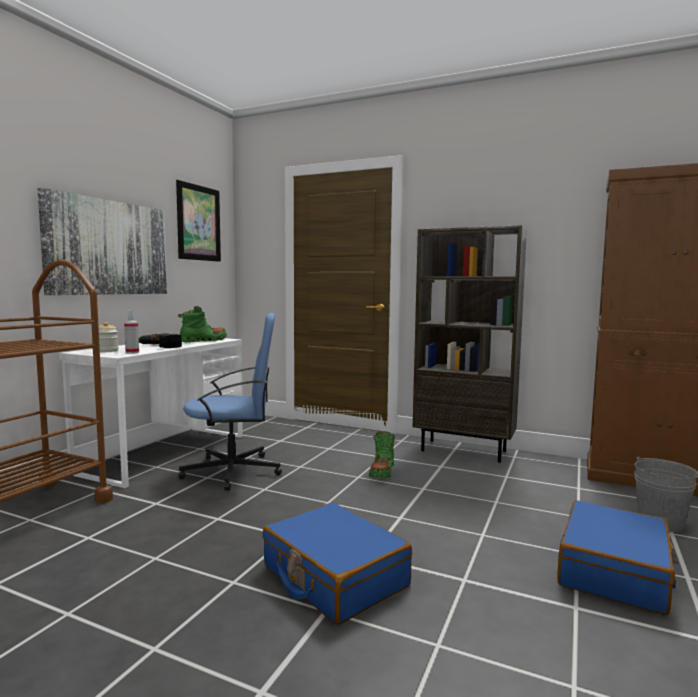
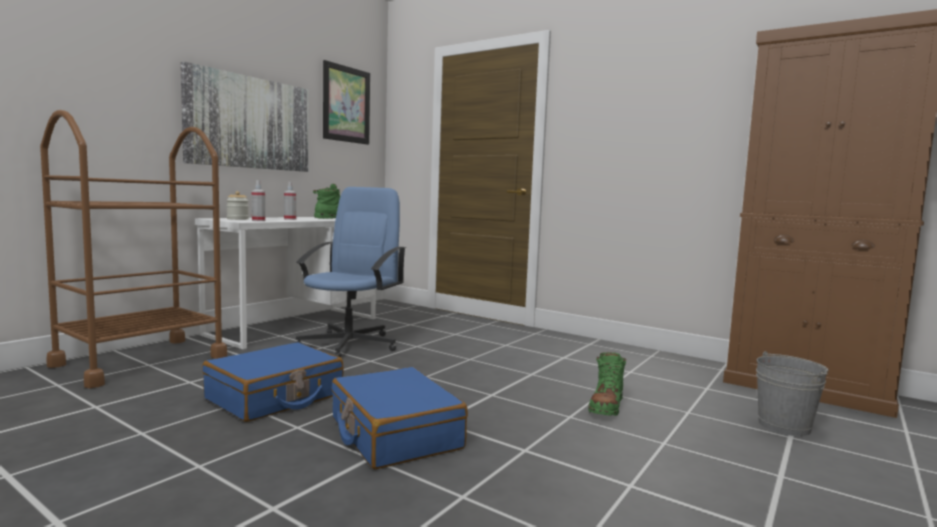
camera: 10 degrees right, 0 degrees up
(159, 346) = (290, 219): power drill -> spray bottle
(234, 471) = (350, 344): blue office chair -> blue office chair turned 75 degrees counterclockwise
(382, 472) = (497, 357): green boot -> green boot (606, 406)
(464, 450) = (598, 346): brown bookcase -> none
(614, 571) = (696, 461): blue suitcase -> blue suitcase (275, 397)

